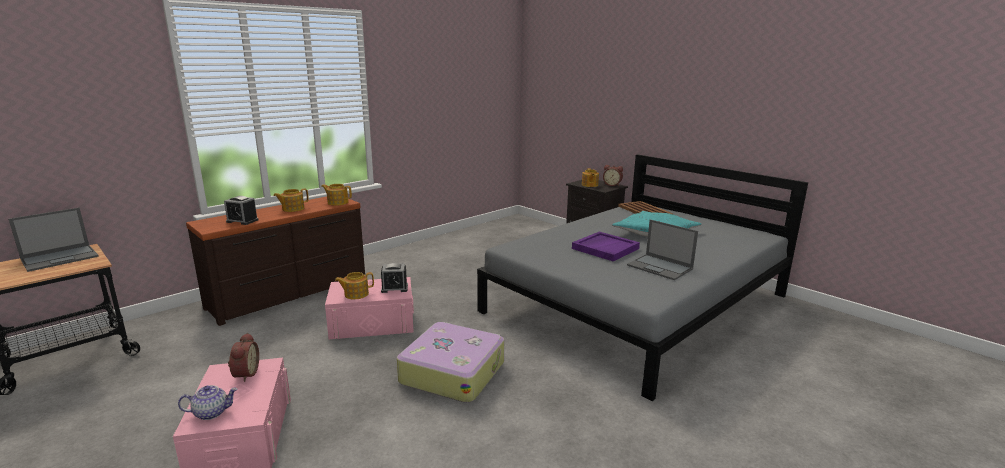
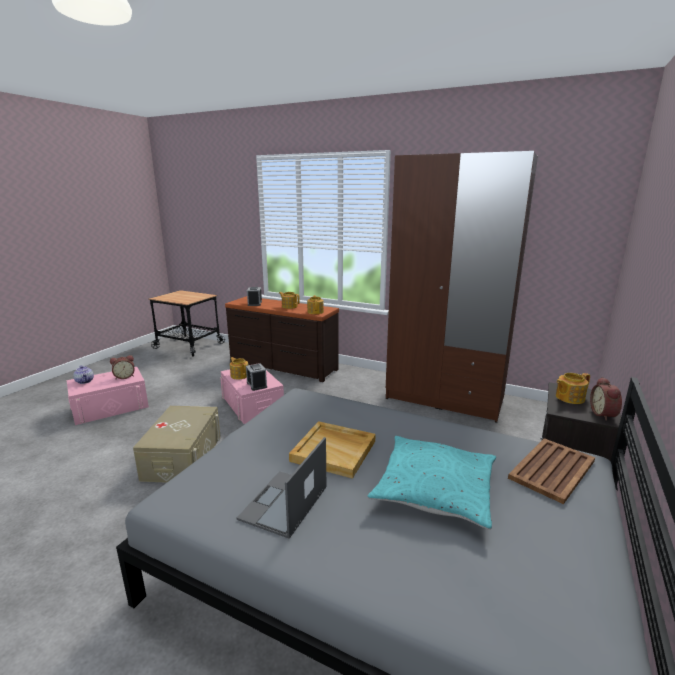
camera: 70 degrees right, 0 degrees up
(61, 258) = (193, 296): laptop -> none
(452, 372) = (183, 457): suitcase -> beige storage box
(458, 242) = (445, 397): none -> brown wardrobe
(605, 248) = (334, 451): purple tray -> beige tray

